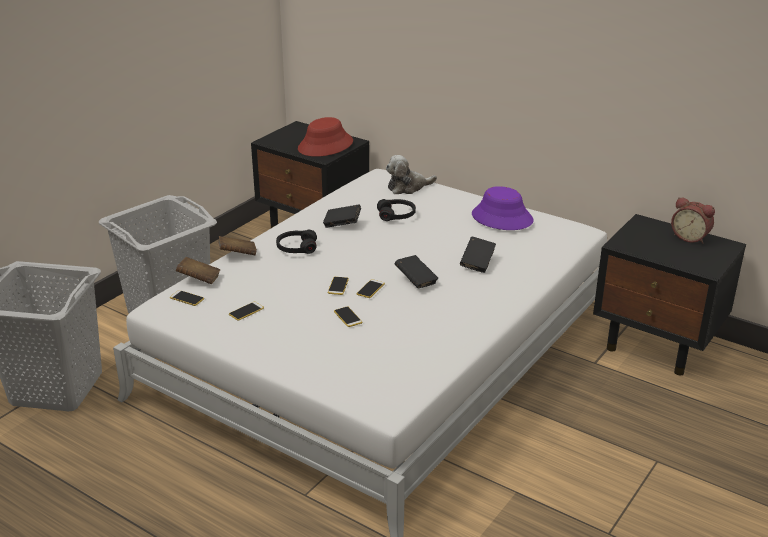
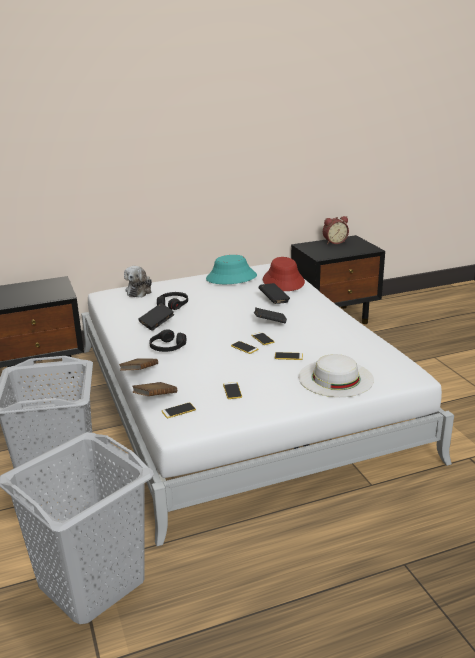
camera: 55 degrees left, 5 degrees down
(325, 145) = (46, 289): red hat -> red hat (283, 281)
(329, 360) = (335, 378): none -> white hat
(501, 218) = (231, 278): purple hat -> turquoise hat

